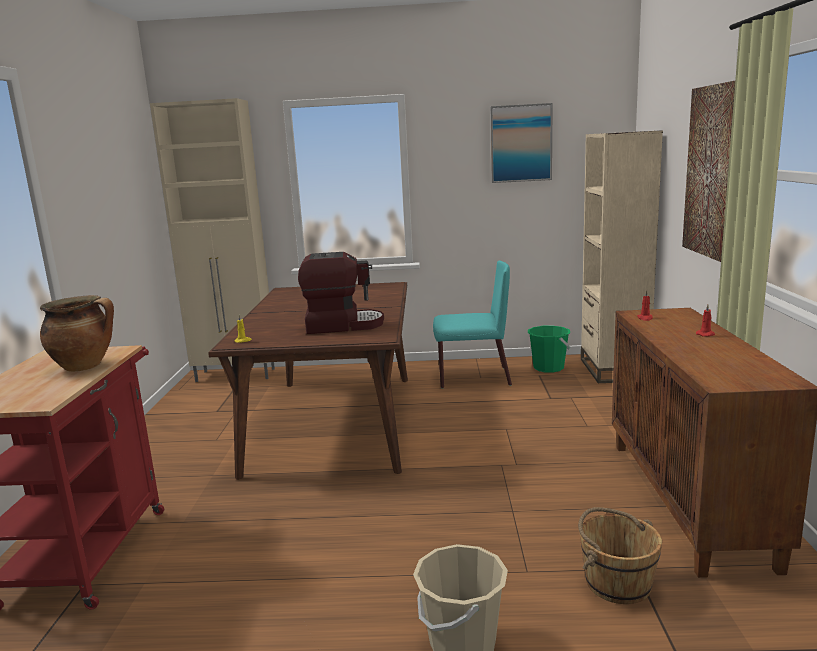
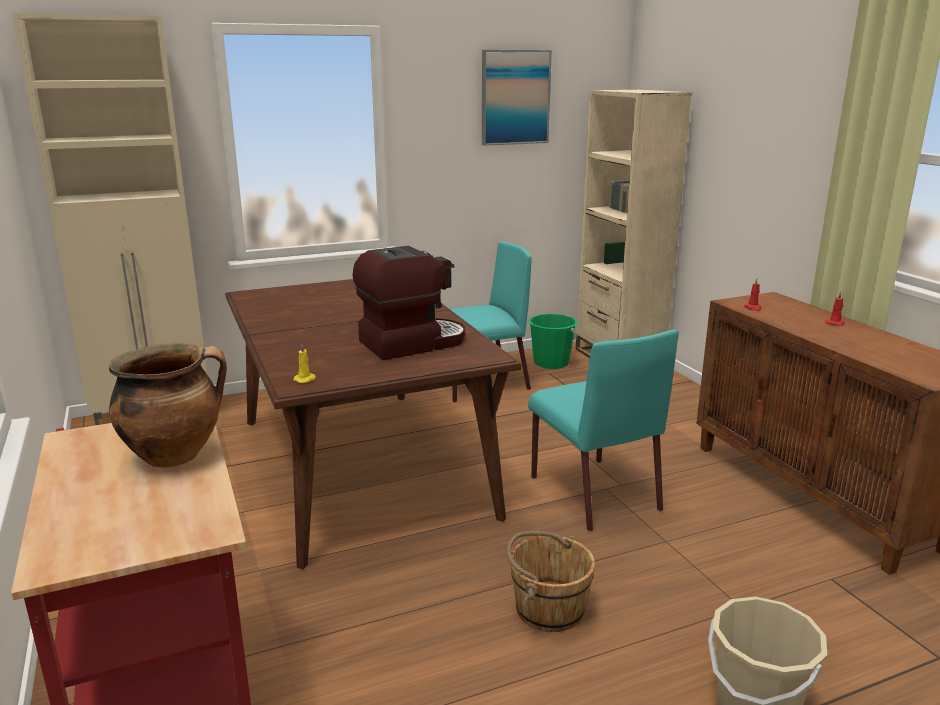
camera: 25 degrees left, 5 degrees up
(487, 465) = (592, 492): none -> turquoise chair
(617, 582) = (830, 598): brown bucket -> brown bucket (548, 608)
(713, 172) = (785, 145): picture -> none

